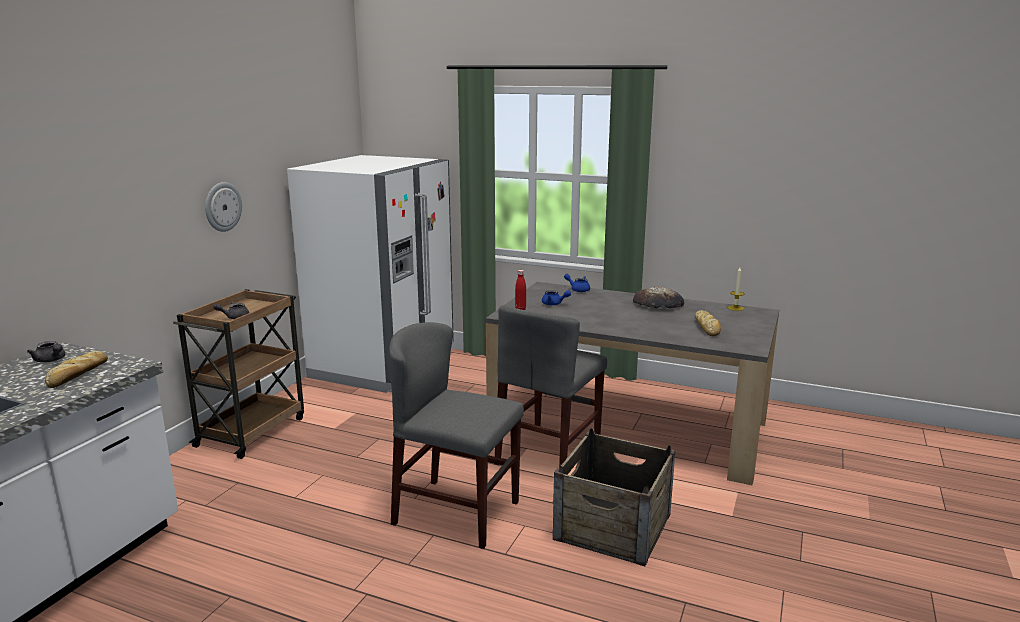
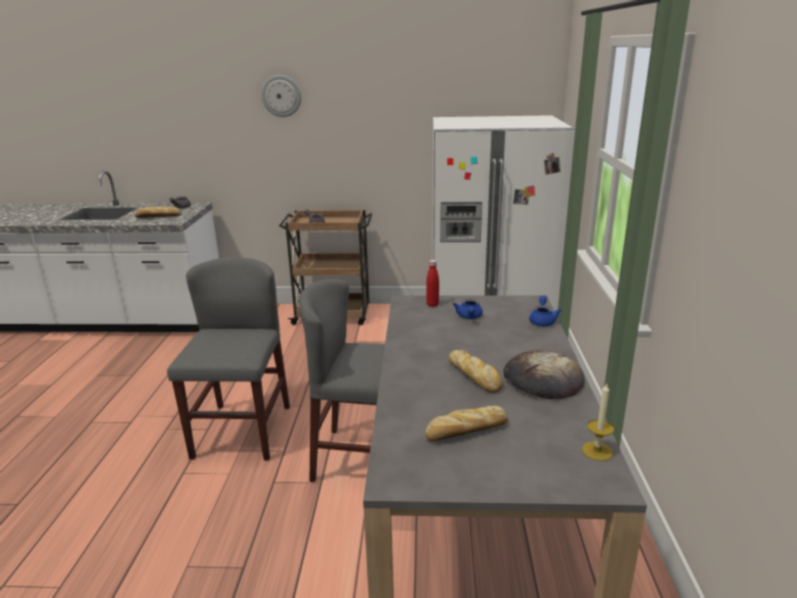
camera: 70 degrees right, 5 degrees up
(222, 206) = (355, 140): wall clock -> wall clock (281, 96)
(613, 526) = (237, 534): crate -> none
(644, 316) = (475, 376): none -> bread

